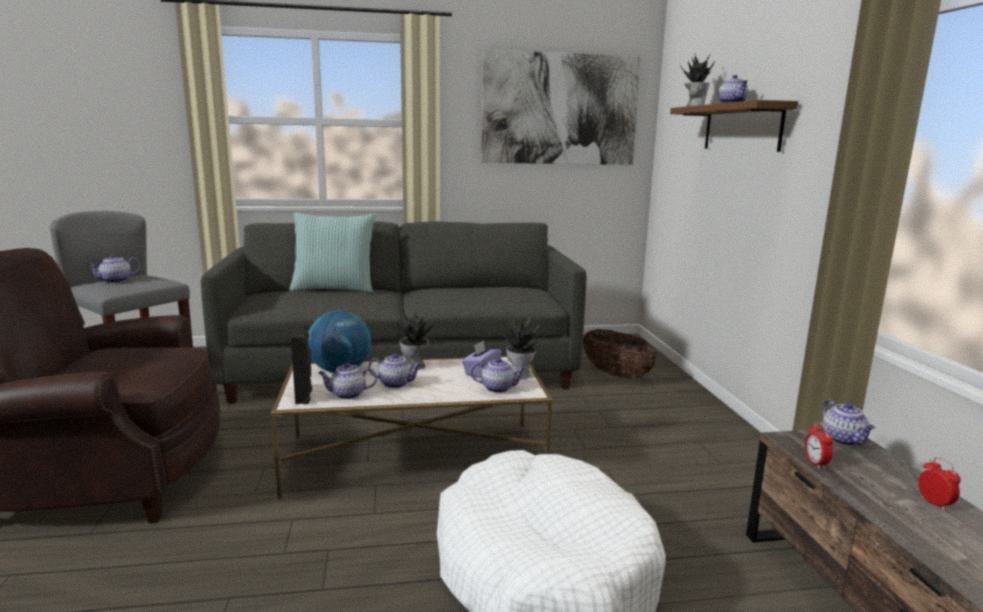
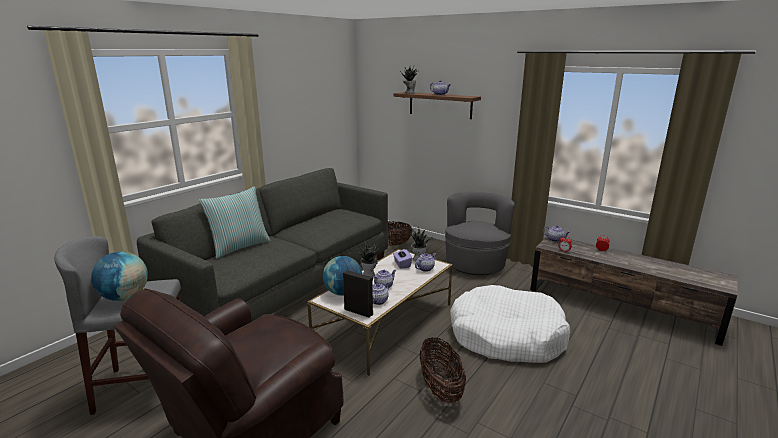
camera: 45 degrees left, 5 degrees up
(115, 281) = (125, 297): teapot -> globe
(307, 569) = (440, 388): none -> basket
(560, 109) = (313, 93): picture -> none
(713, 449) = (475, 263): none -> grey armchair

